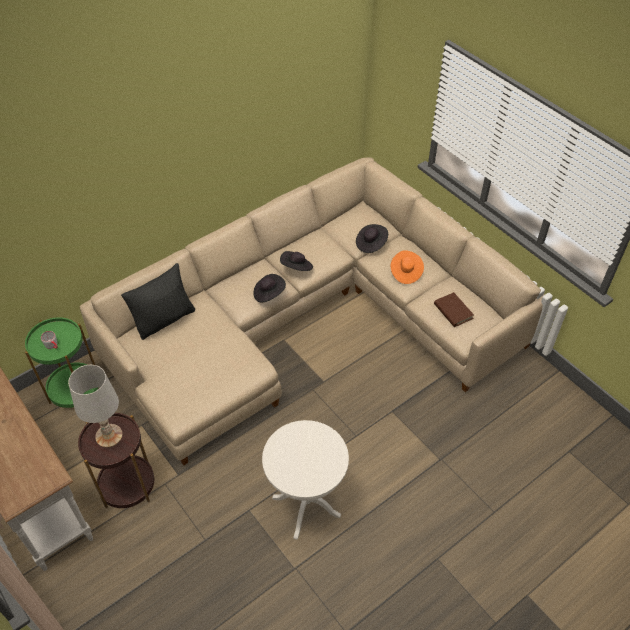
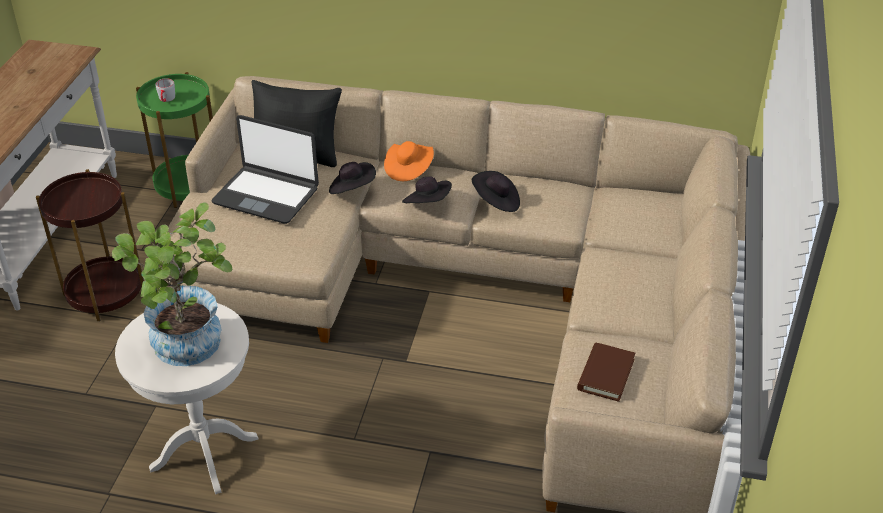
camera: 50 degrees right, 10 degrees down
(109, 435) = (87, 196): white table lamp -> none
(187, 354) = (266, 195): none -> laptop
(314, 457) = (188, 350): none -> potted plant
(371, 244) = (622, 239): black hat -> black hat (352, 189)
(405, 272) = (615, 295): orange hat -> orange hat (408, 169)

